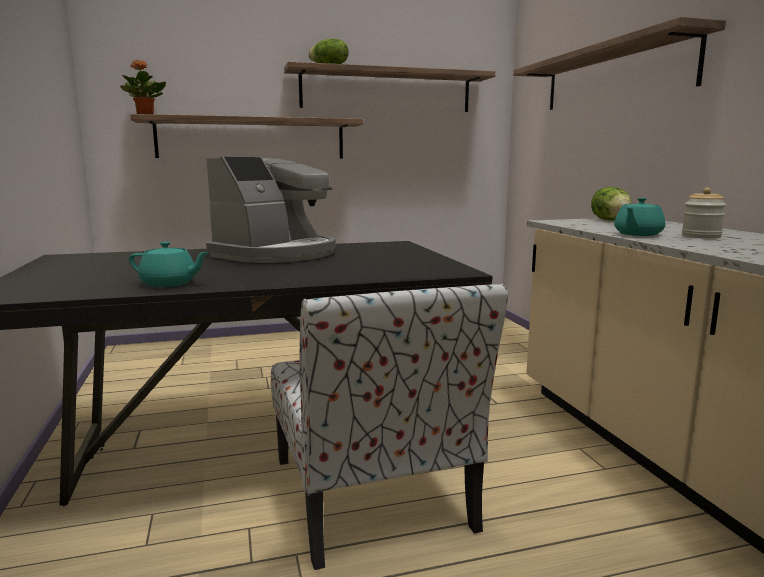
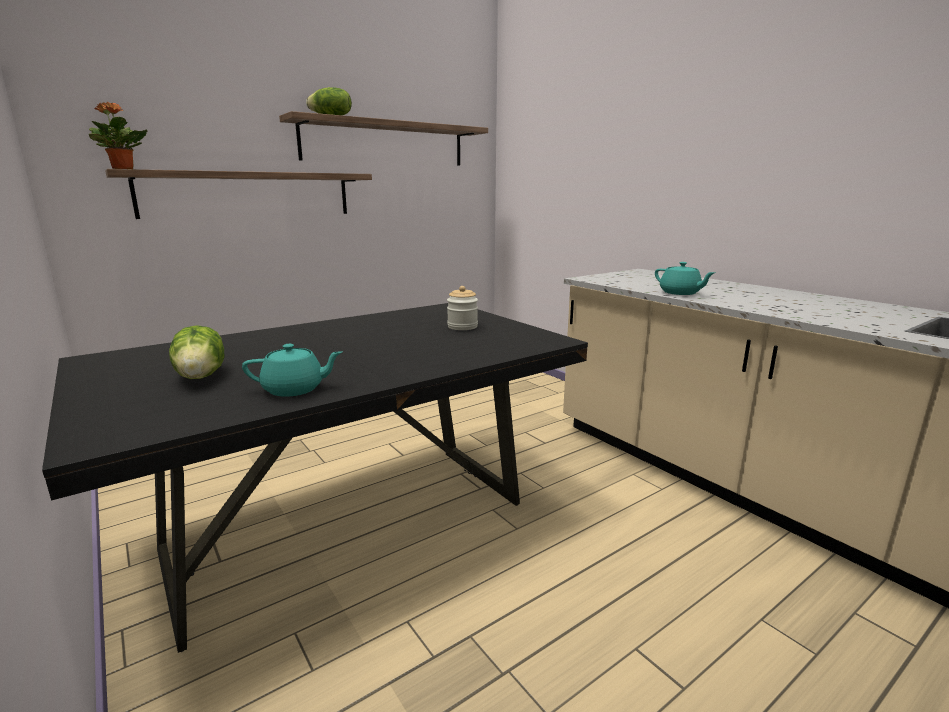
camera: 20 degrees left, 5 degrees up
(277, 254) = (351, 332): coffee machine -> none
(372, 496) = (499, 558): chair -> none
(611, 220) = (630, 275): lettuce -> lettuce (202, 376)
(614, 76) = (611, 142): shelf -> none
(637, 234) = (680, 293): turquoise teapot -> turquoise teapot turned 60 degrees counterclockwise
(701, 236) = (727, 292): jar -> jar (462, 327)

